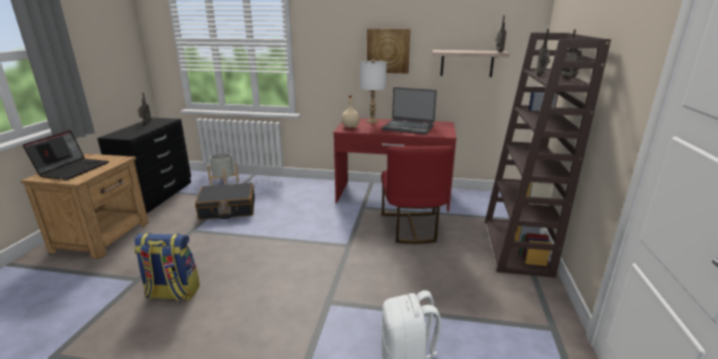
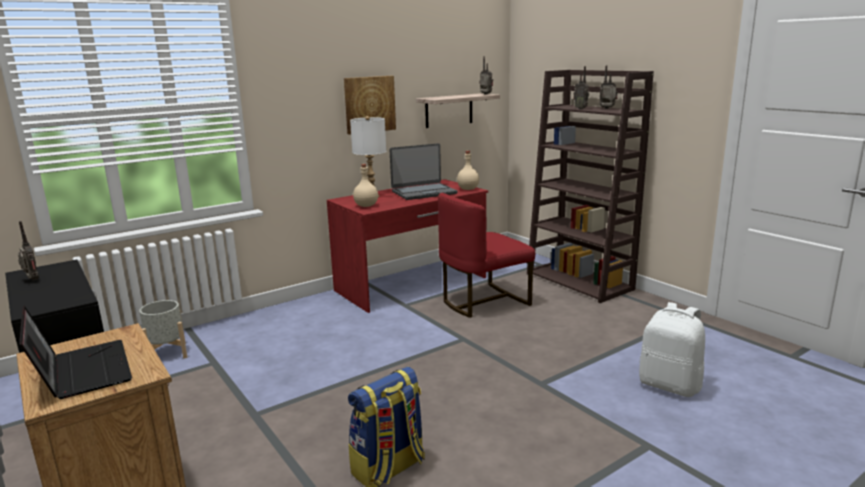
camera: 45 degrees left, 5 degrees down
(227, 209) = (248, 374): black suitcase -> none
(411, 227) = (483, 301): red chair -> red chair turned 105 degrees clockwise
(444, 133) = (467, 189): none -> beige bottle

